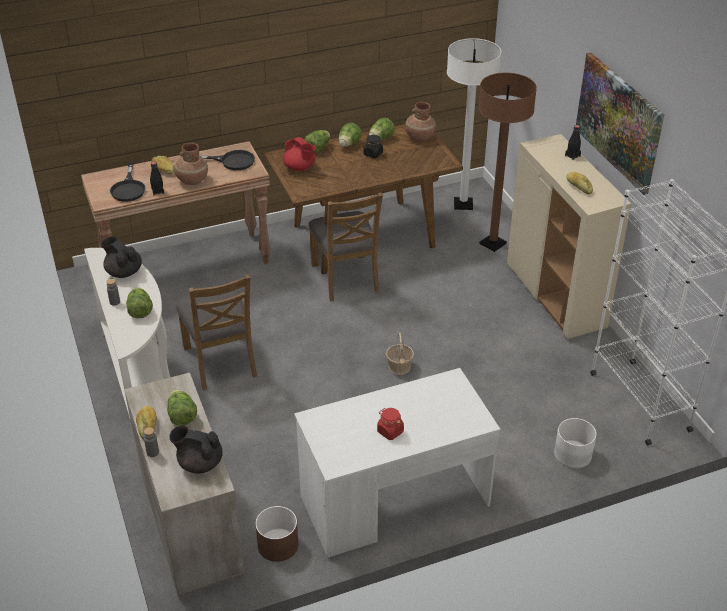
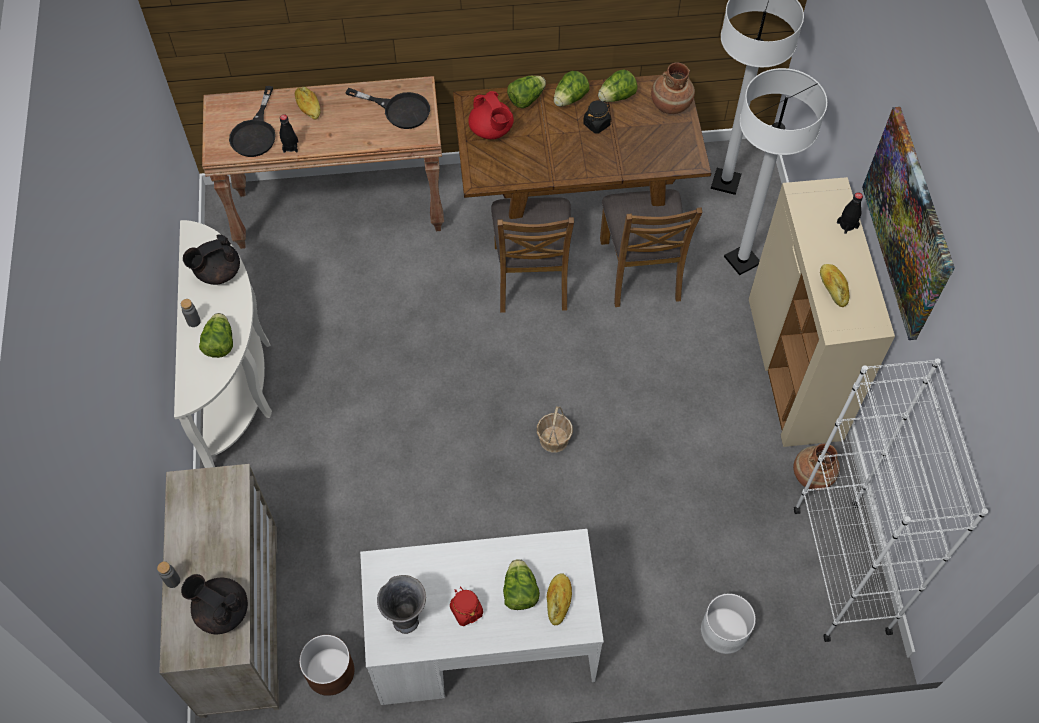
camera: 15 degrees right, 20 degrees up
(123, 272) = (217, 272): black teapot -> black teapot turned 90 degrees counterclockwise
(147, 426) = (177, 538): bread -> bread (558, 601)
(181, 416) = (221, 532): lettuce -> lettuce (519, 592)
(192, 180) = (339, 135): brown vase -> brown vase (812, 475)
(221, 361) = (339, 378): brown chair -> brown chair (641, 270)
(346, 445) = (406, 619): none -> grey vase
(493, 244) = (742, 260): brown floor lamp -> white floor lamp

